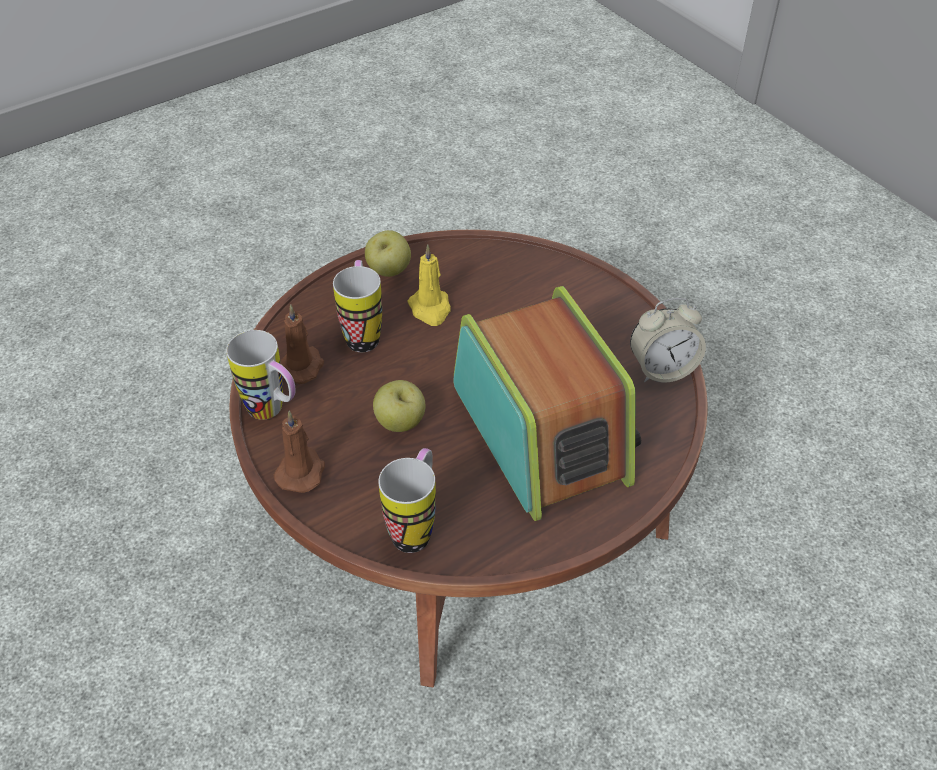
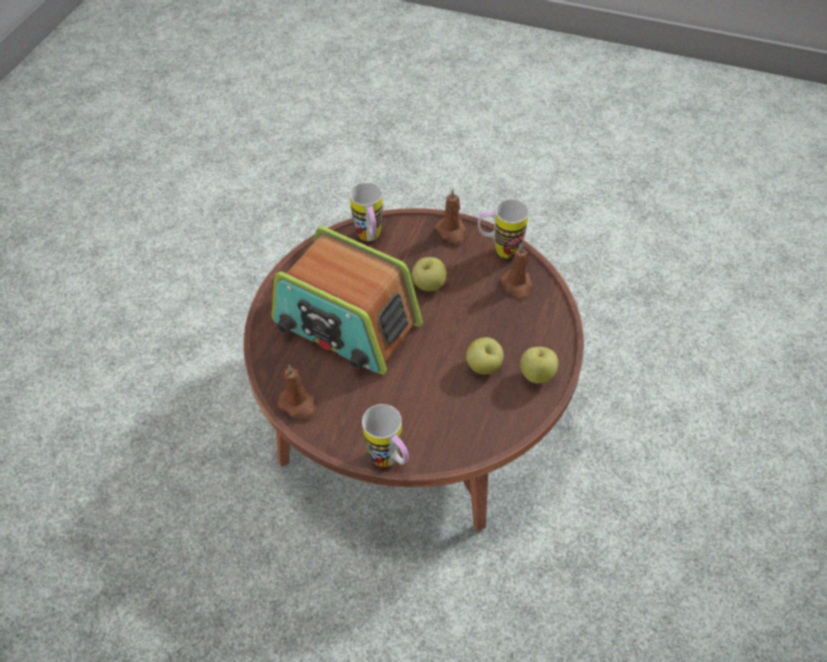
camera: 145 degrees right, 5 degrees up
(363, 332) = (507, 326): mug -> mug (390, 462)
(430, 309) = (483, 366): yellow candle -> apple
(662, 369) = (298, 404): alarm clock -> brown candle

